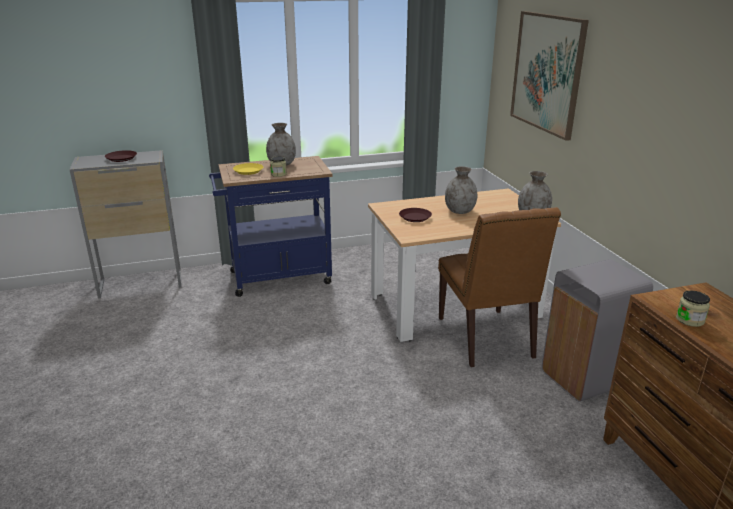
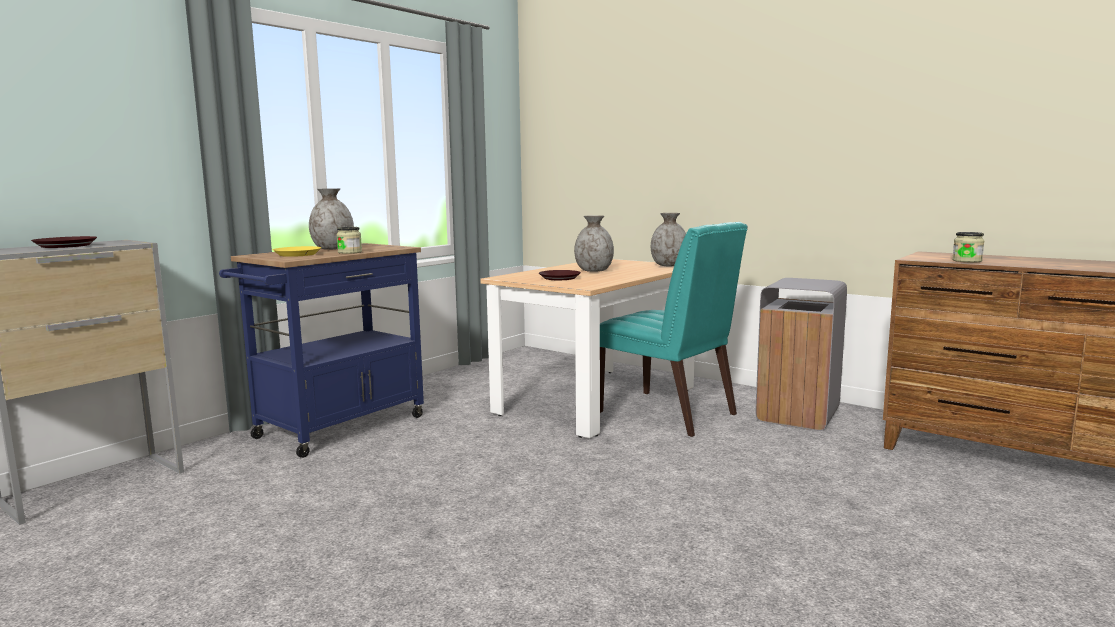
camera: 35 degrees left, 15 degrees down
(484, 337) = (665, 413): brown chair -> turquoise chair
(547, 73) = (618, 126): picture -> none

